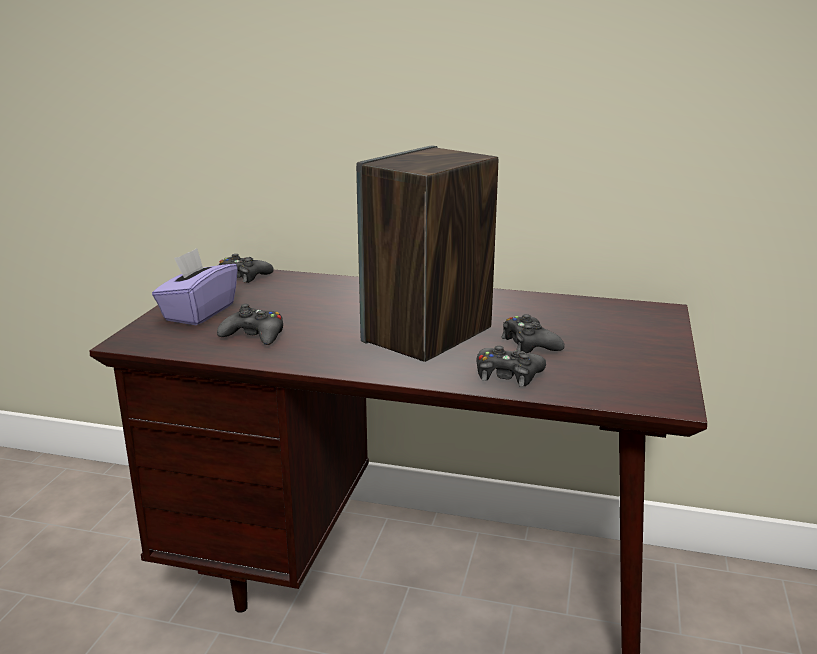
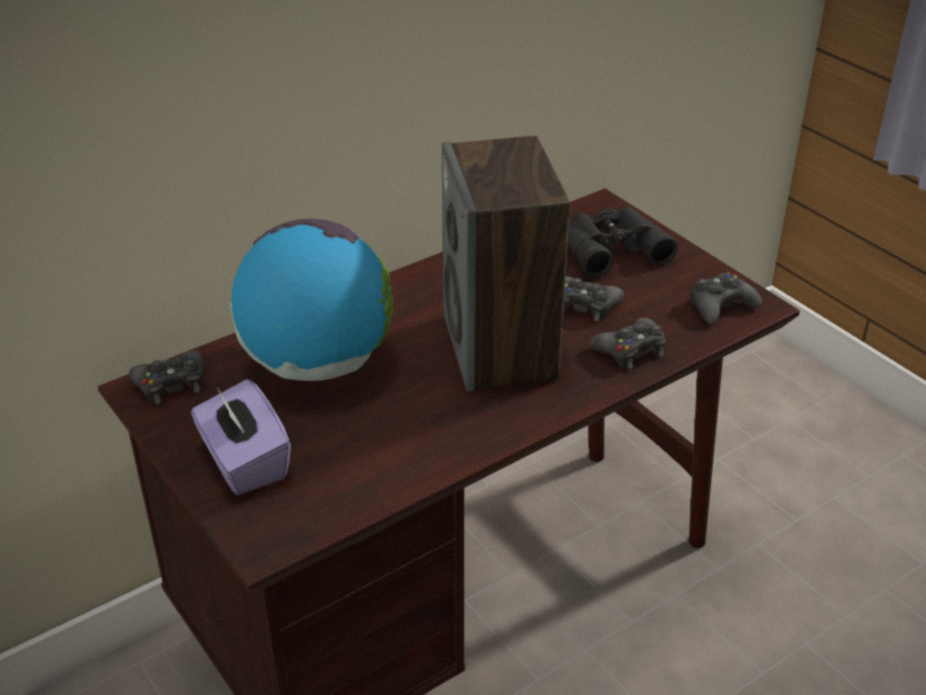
camera: 50 degrees left, 15 degrees up
(254, 335) = (364, 450): black game controller -> black game controller (720, 306)
(319, 298) = (318, 364): none -> globe
(618, 329) = (610, 247): none -> black binoculars

